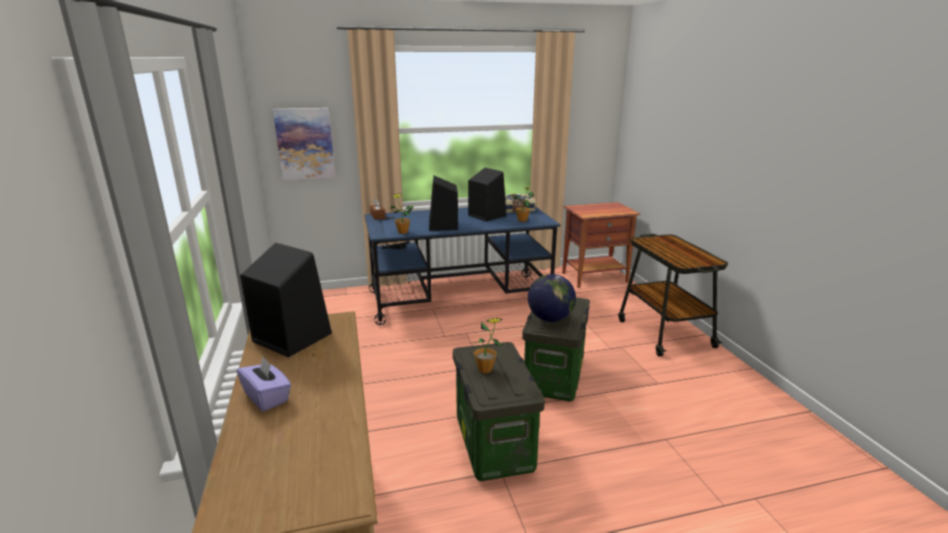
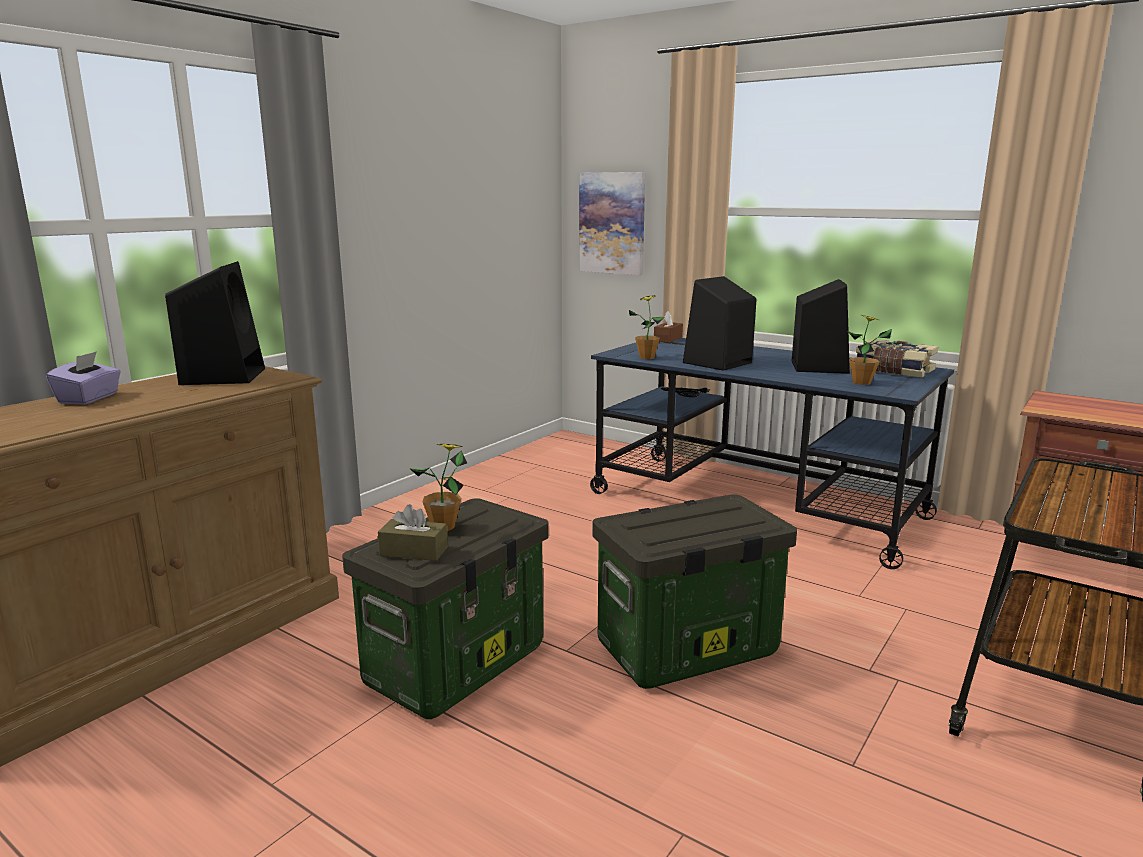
camera: 50 degrees right, 5 degrees down
(505, 387) = (414, 551): none -> brown tissue box
(550, 319) = (660, 521): globe -> none

